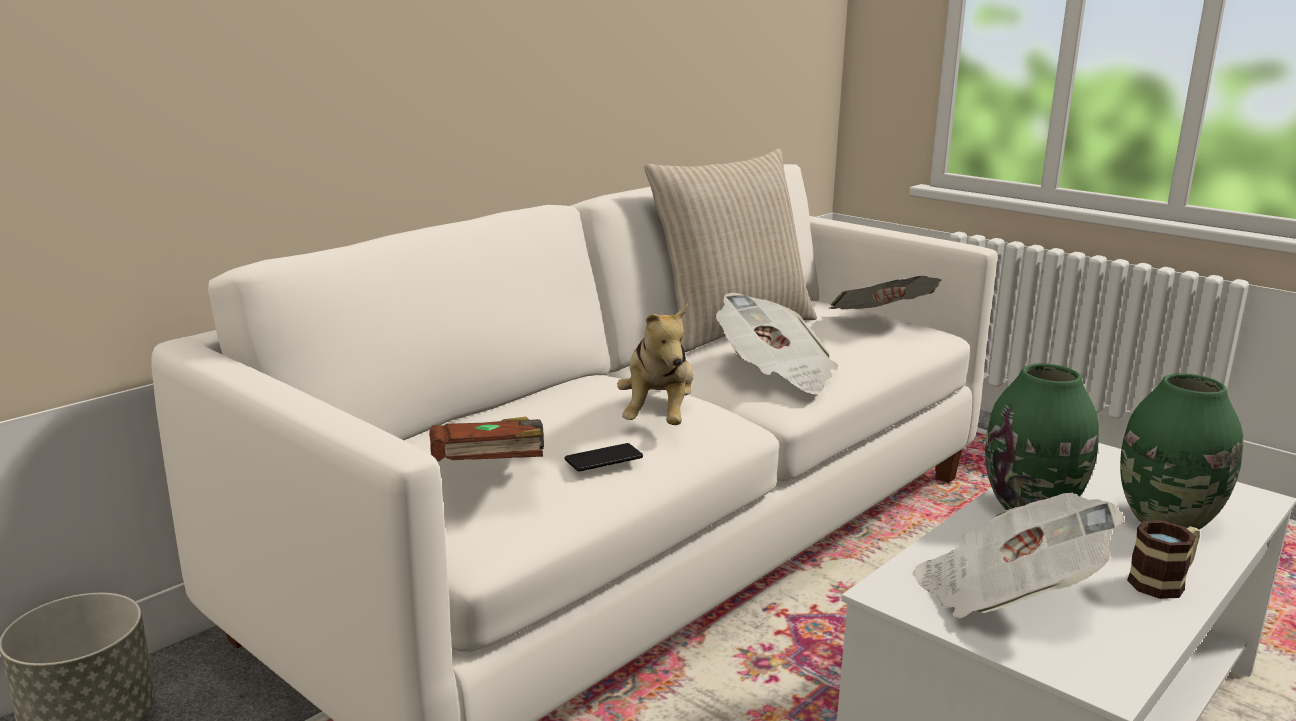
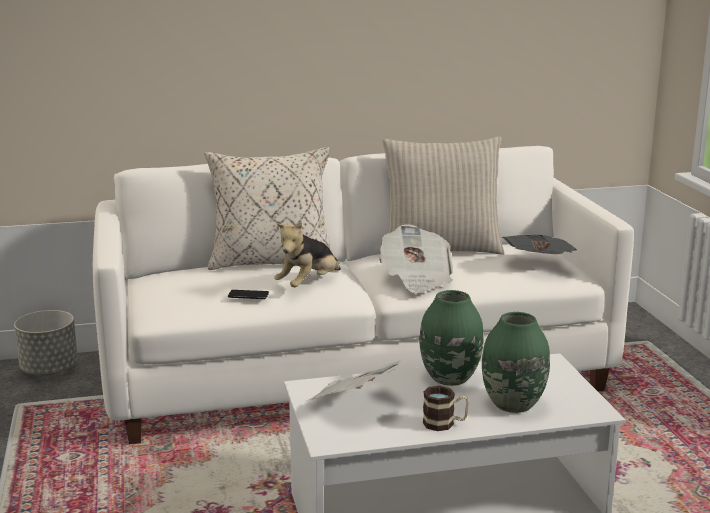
camera: 35 degrees right, 0 degrees up
(488, 470) = (194, 288): brown book -> none
(533, 396) = (271, 262): none -> beige pillow

